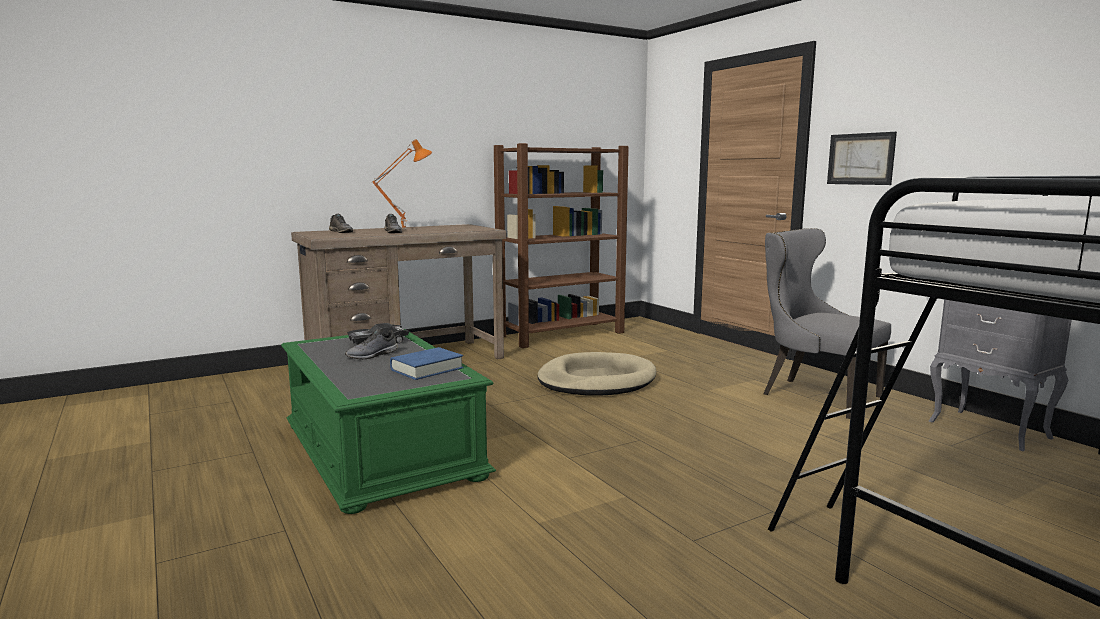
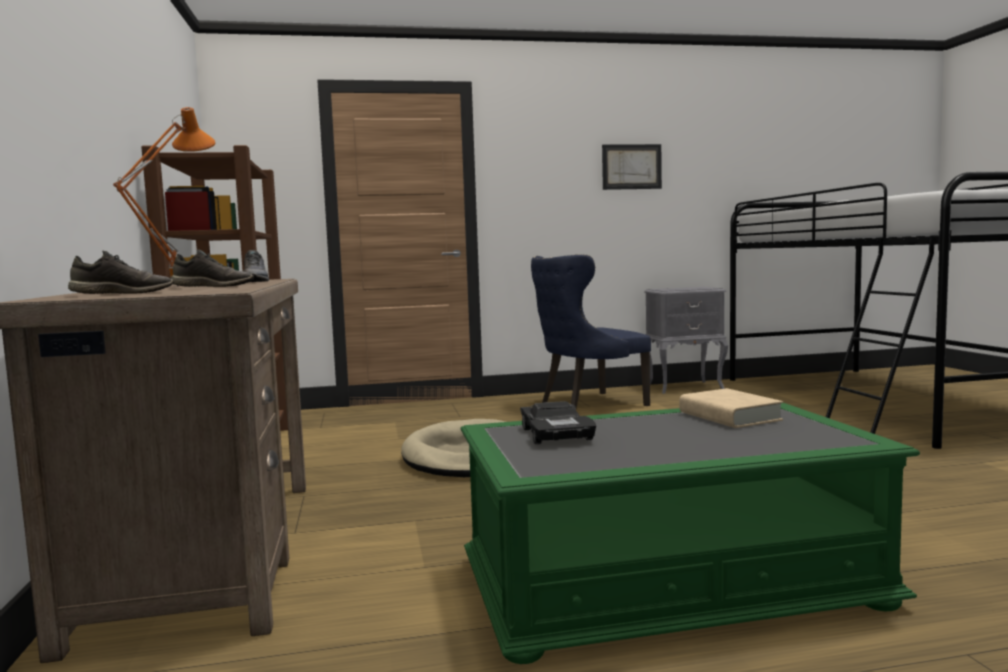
camera: 70 degrees left, 5 degrees down
(372, 355) = (642, 436): grey shoe -> grey shoe (256, 281)
(427, 369) = (729, 416): blue book -> beige book
(815, 395) = (588, 404): grey chair -> blue chair
(860, 159) = (534, 195): picture -> picture (631, 167)

